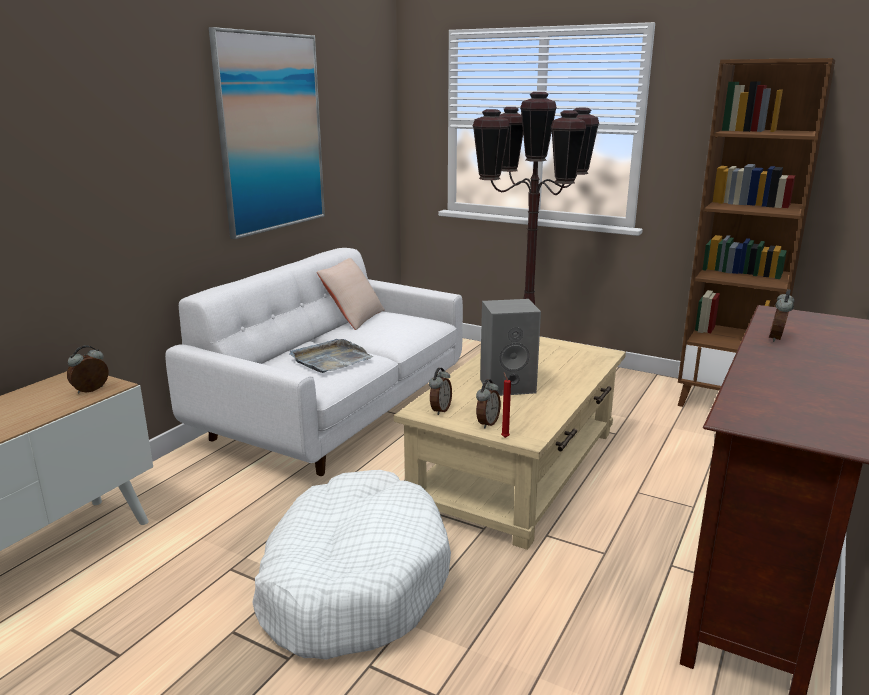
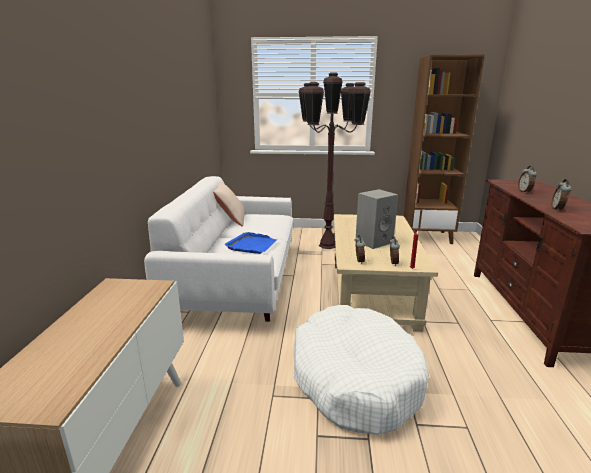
camera: 25 degrees left, 0 degrees up
(91, 391) = (144, 292): alarm clock -> alarm clock (558, 209)
(271, 133) = (174, 98): picture -> none
(330, 359) = (251, 245): grey tray -> blue tray

